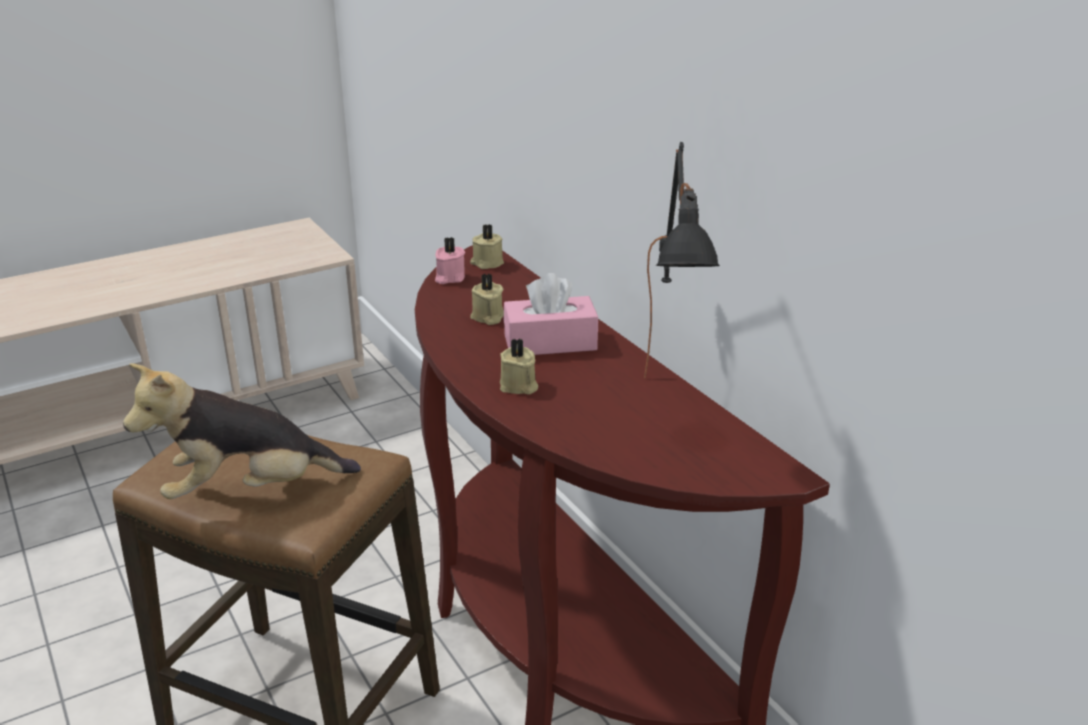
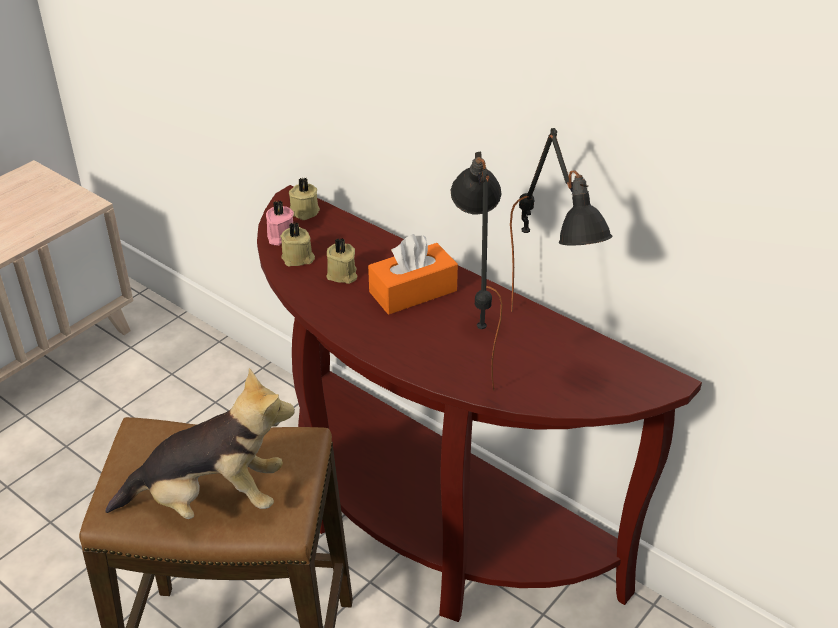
camera: 20 degrees left, 10 degrees up
(249, 490) = (211, 499): plush toy -> plush toy turned 150 degrees counterclockwise
(518, 386) = (414, 345): beige candle -> beige candle (298, 258)
(550, 342) = (413, 291): pink tissue box -> orange tissue box
(575, 406) = (472, 355): none -> black table lamp

